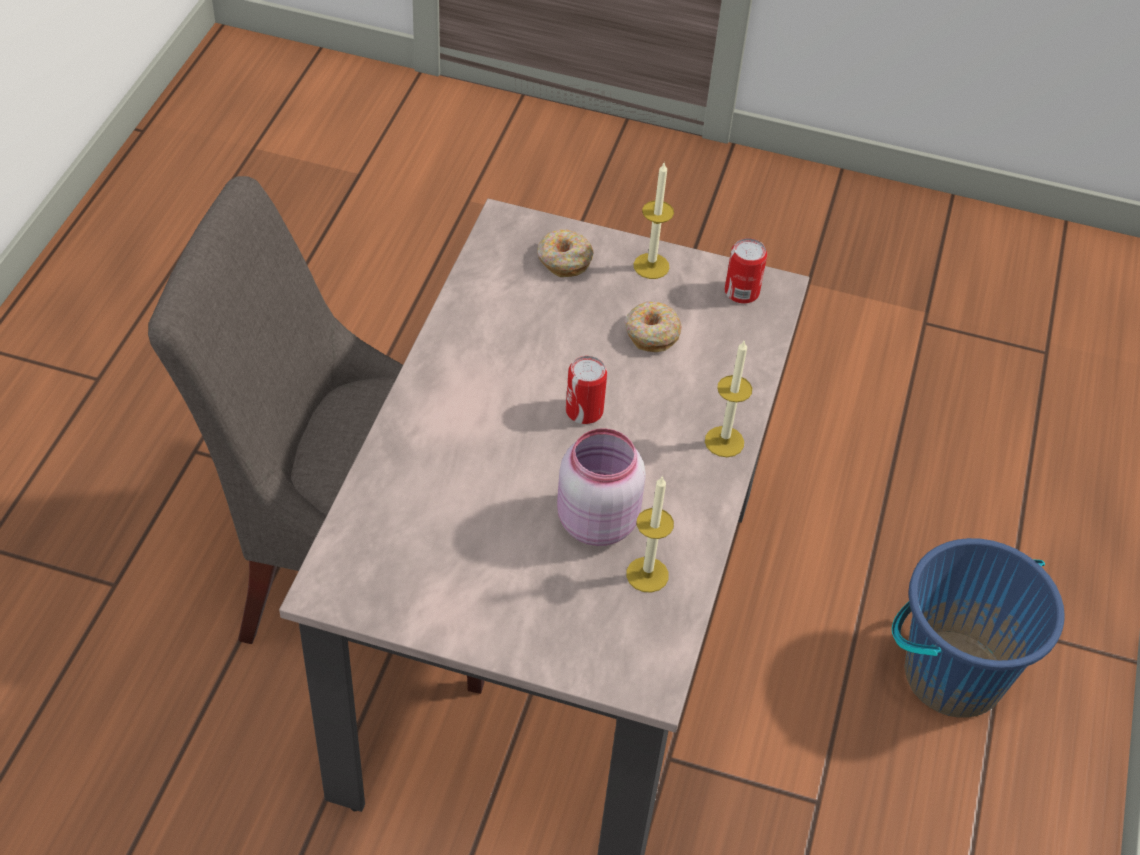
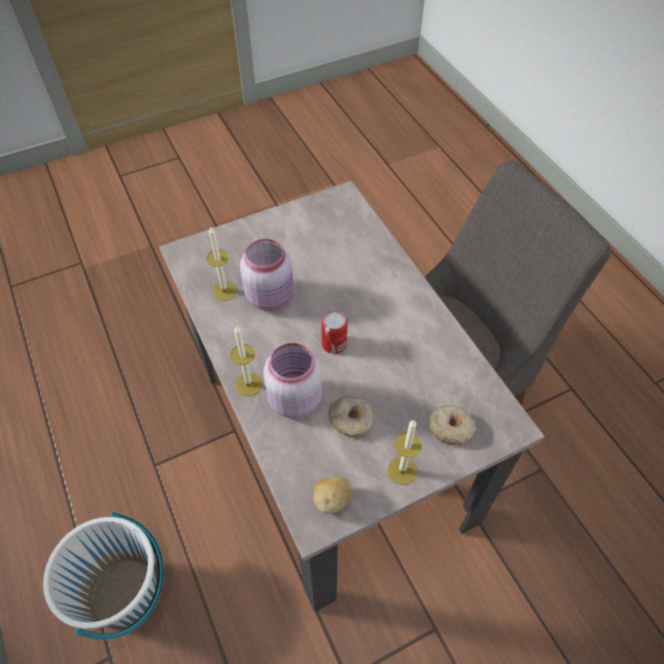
camera: 140 degrees right, 5 degrees up
(690, 392) = (293, 399): none -> pink jar
(741, 292) = (331, 500): can -> potato
(952, 674) = (126, 593): blue bucket -> white bucket

